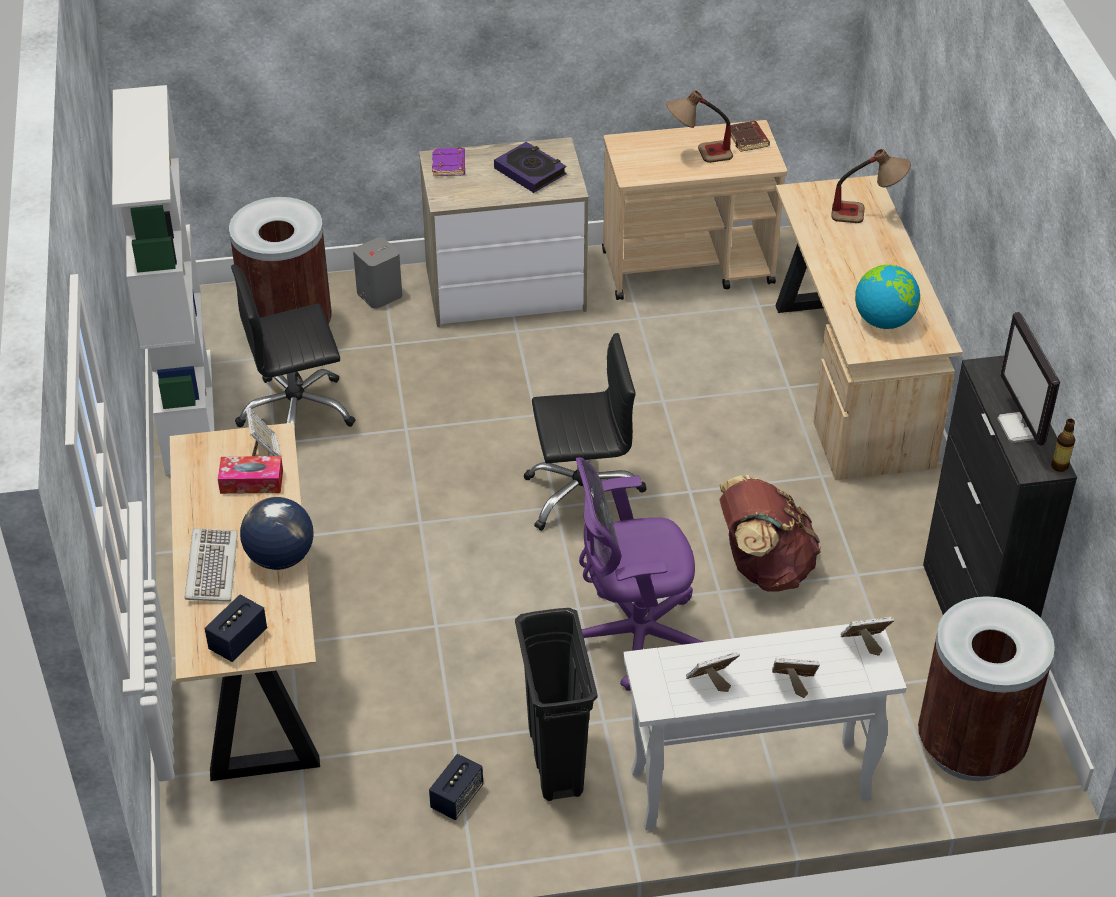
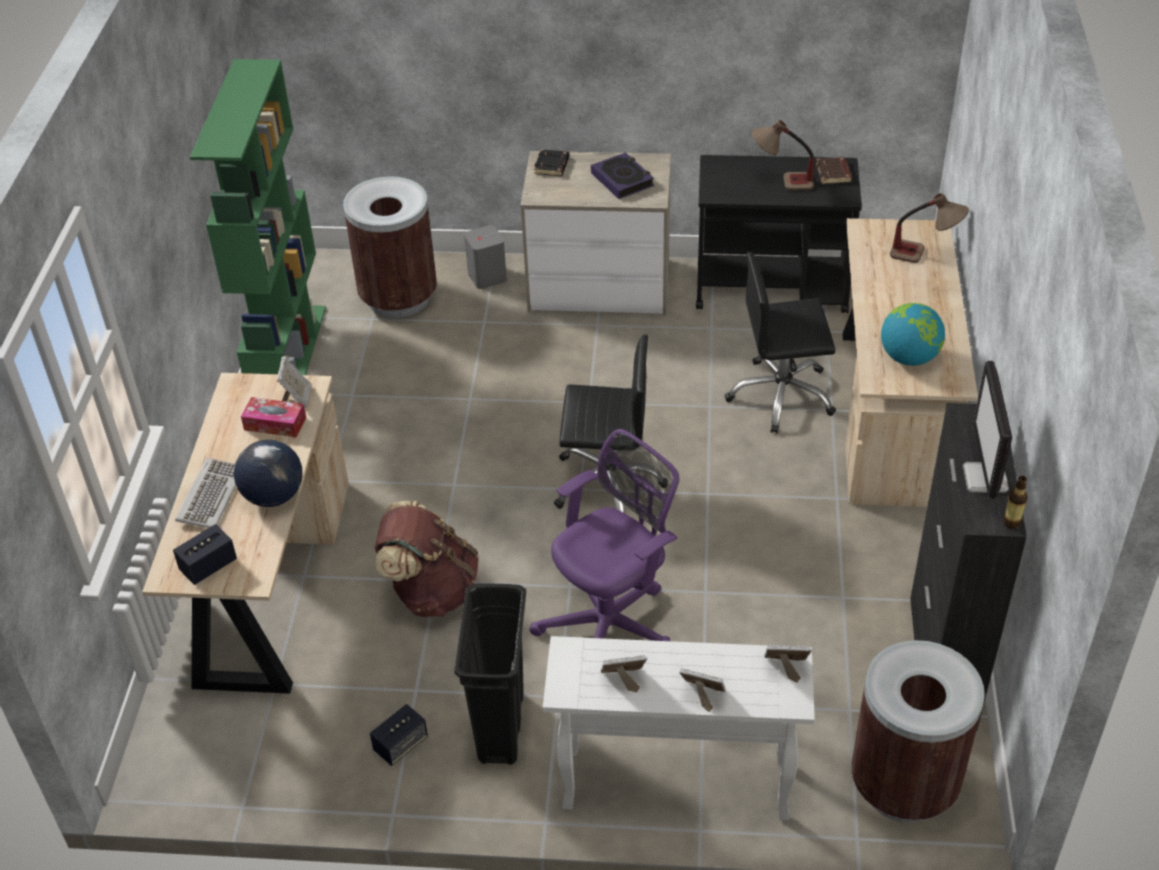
camera: 15 degrees right, 0 degrees up
(187, 411) = (288, 356): white bookcase -> green bookcase
(296, 412) = (380, 371): black office chair -> black office chair (781, 396)
(449, 165) = (552, 166): purple book -> black book
(633, 638) = (611, 622): purple office chair -> purple office chair turned 135 degrees clockwise
(689, 267) = (772, 288): beige cart -> black cart
(763, 567) = (754, 576): brown backpack -> brown backpack (431, 591)

